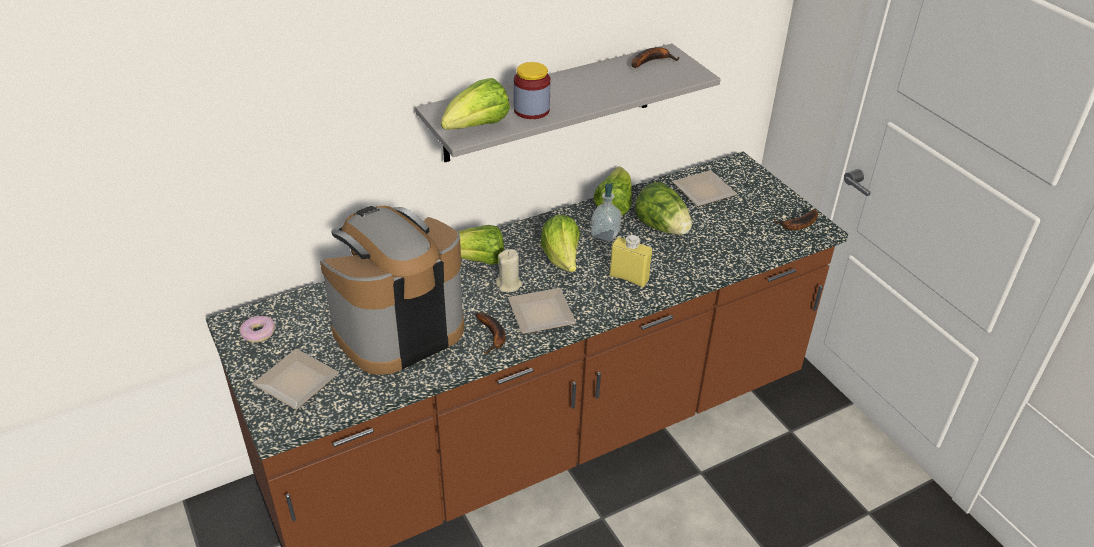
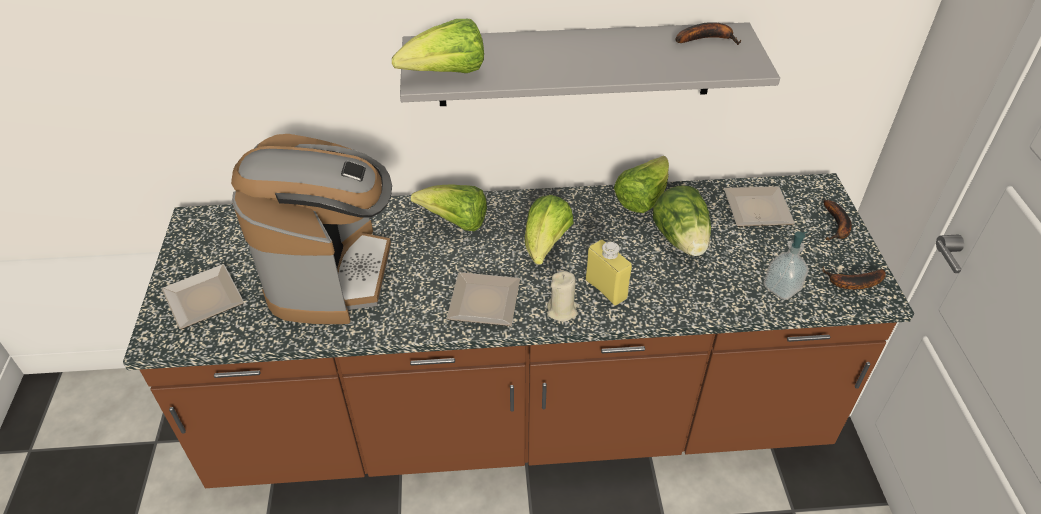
camera: 25 degrees right, 5 degrees up
(258, 333) = (206, 237): donut -> none
(398, 330) = (331, 274): coffee machine -> coffee machine turned 105 degrees clockwise
(493, 336) = (418, 312): banana -> banana (837, 226)
(509, 284) = (472, 258): beige candle -> beige candle (562, 310)
(531, 110) = (521, 67): jar -> none
(605, 234) = (611, 229): soap dispenser -> soap dispenser (781, 288)

